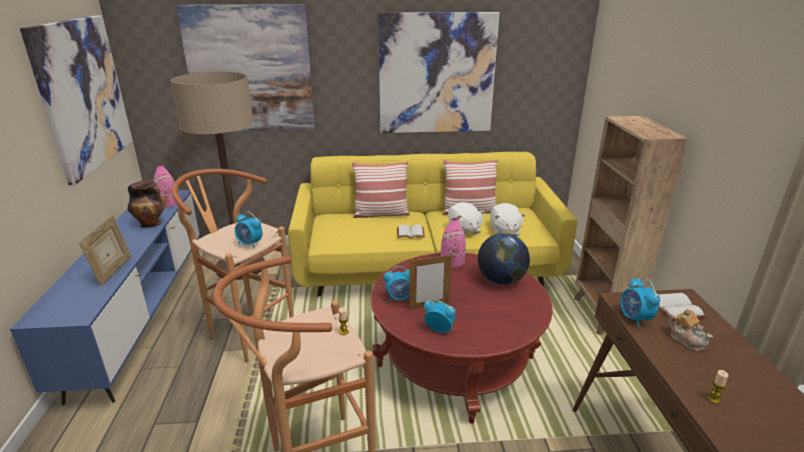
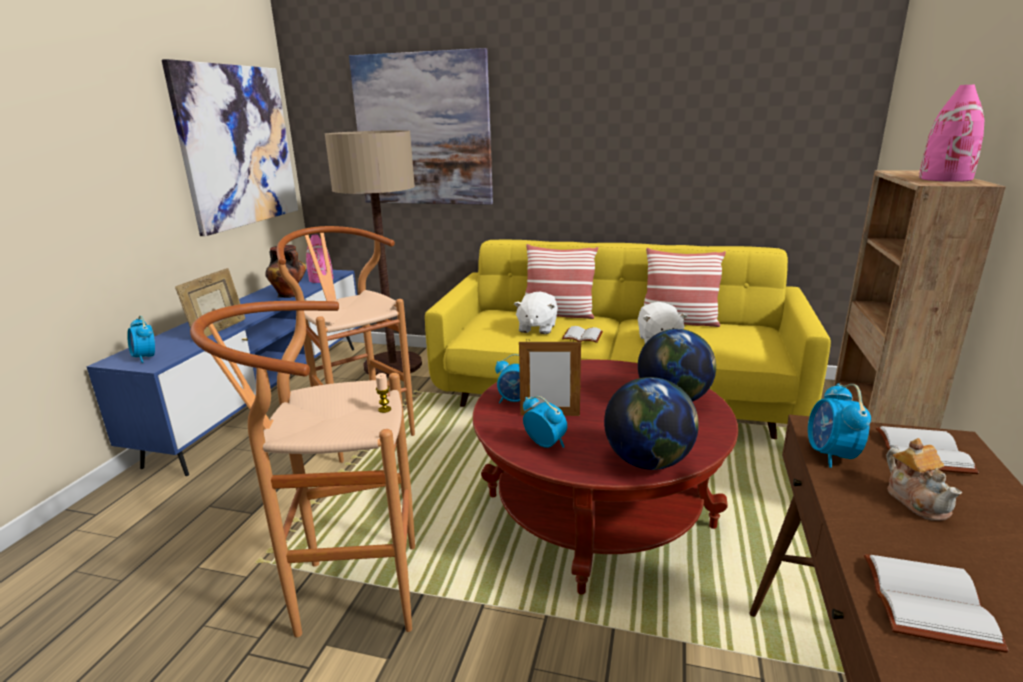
camera: 20 degrees right, 5 degrees down
(250, 244) = (356, 313): alarm clock -> alarm clock (145, 358)
(436, 74) = (650, 135): picture -> none
(452, 261) = (616, 370): pink vase -> pink vase (945, 179)
(504, 231) = (717, 348): white plush toy -> white plush toy (536, 328)
(510, 331) = (648, 461): none -> globe
(713, 399) = (923, 600): candle -> white book

